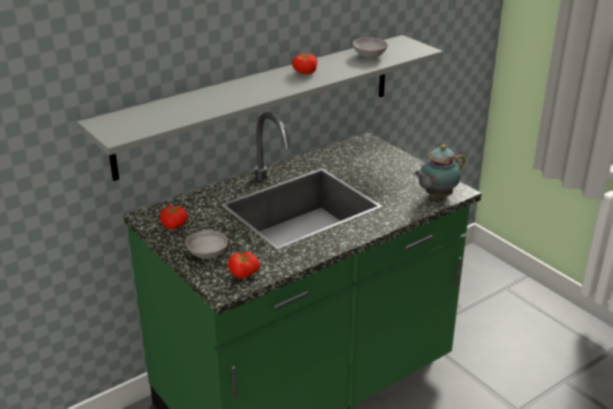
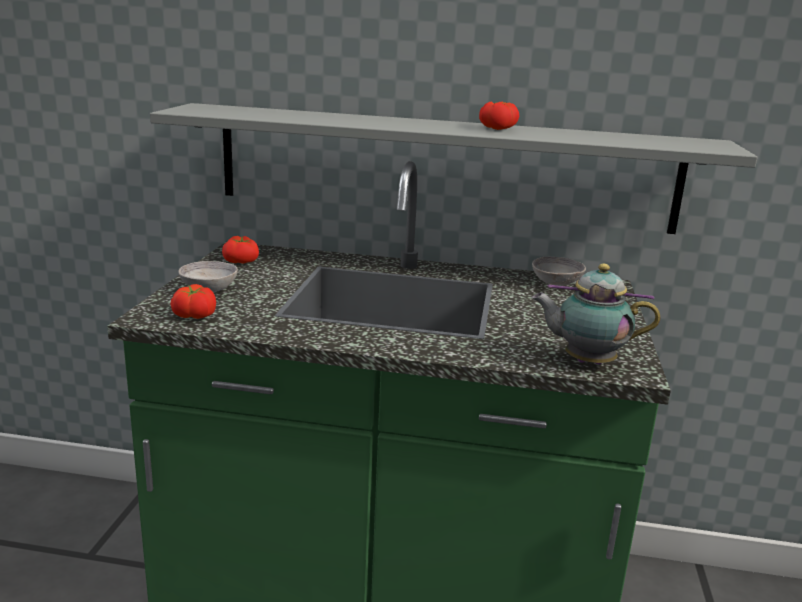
camera: 45 degrees right, 10 degrees down
(369, 56) = (623, 138): grey bowl -> grey bowl (556, 283)

